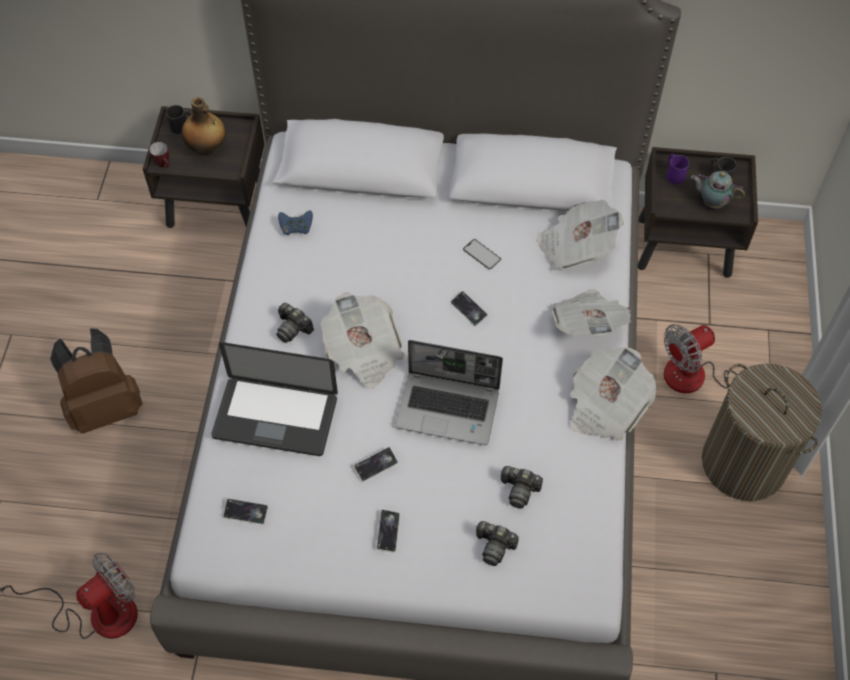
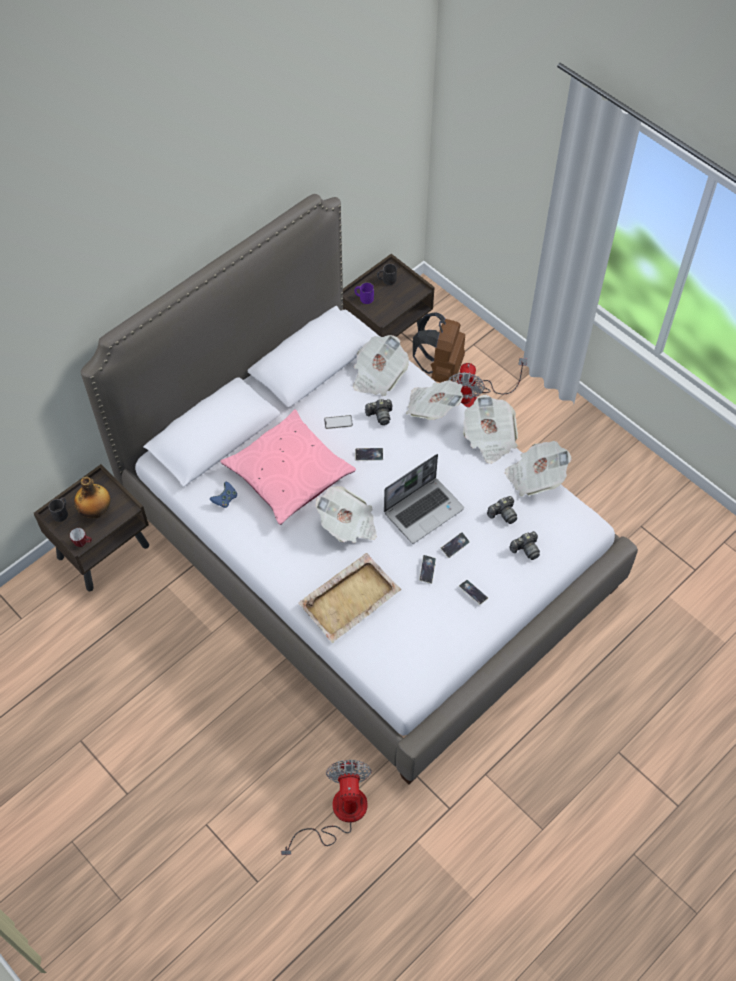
camera: 50 degrees left, 0 degrees up
(105, 407) = (195, 717): brown backpack -> brown backpack (440, 369)
(246, 512) = (399, 654): phone -> phone (455, 546)
(275, 417) = (350, 598): laptop -> beige tray
(293, 328) = (296, 549): camera -> camera (380, 415)
(377, 257) = (288, 473): none -> pink pillow
(601, 488) = (535, 477): none -> newspaper
(711, 202) = (399, 296): teapot -> none
(743, 462) = (539, 420): laundry basket -> none

